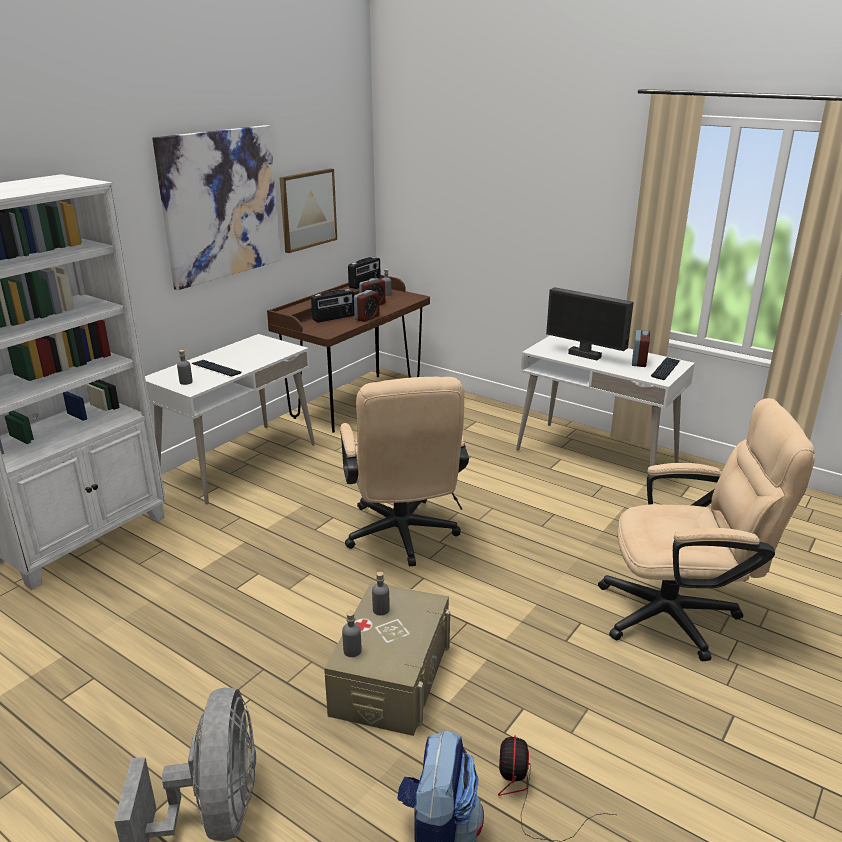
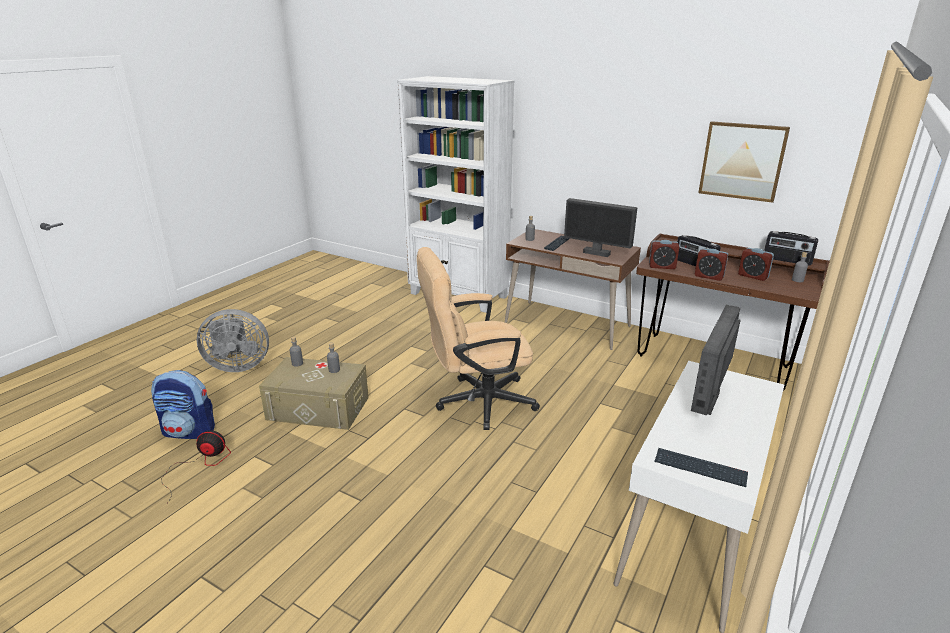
camera: 85 degrees right, 0 degrees up
(221, 205) = (636, 130): picture -> none
(238, 462) = (567, 324): white desk -> brown desk
(264, 353) = (597, 253): none -> monitor
(639, 362) = (714, 446): alarm clock -> alarm clock (662, 266)
(682, 615) = (363, 576): beige office chair -> none

